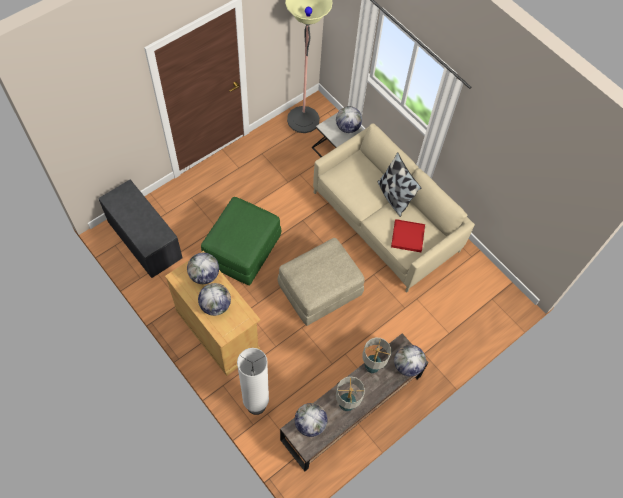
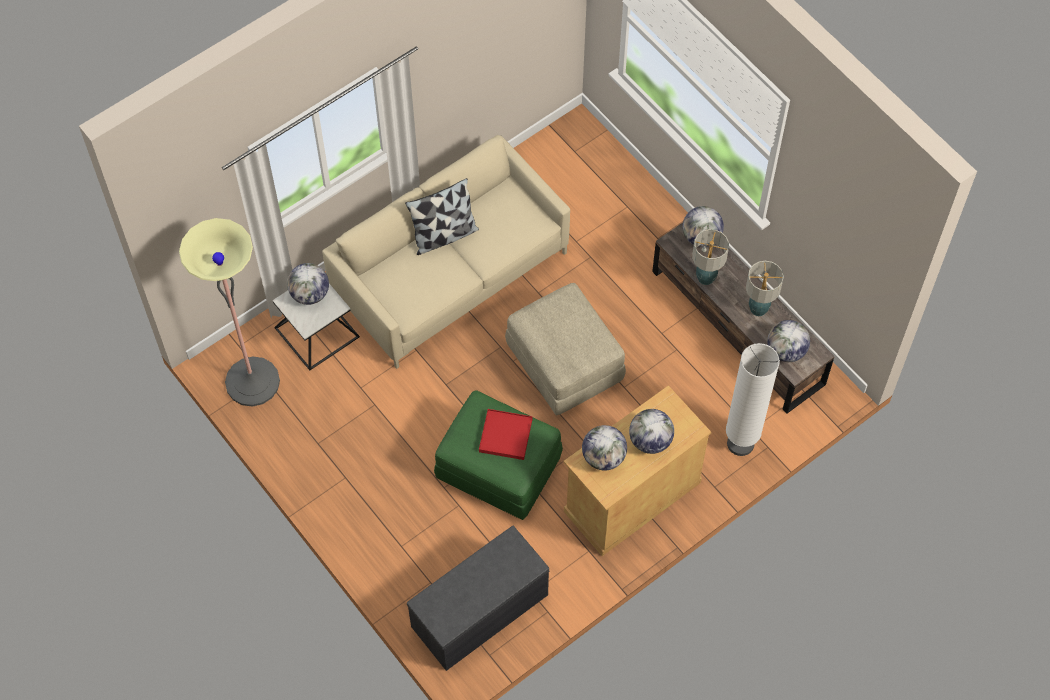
camera: 85 degrees left, 0 degrees up
(407, 237) = (511, 222): red tray -> red tray (506, 435)

